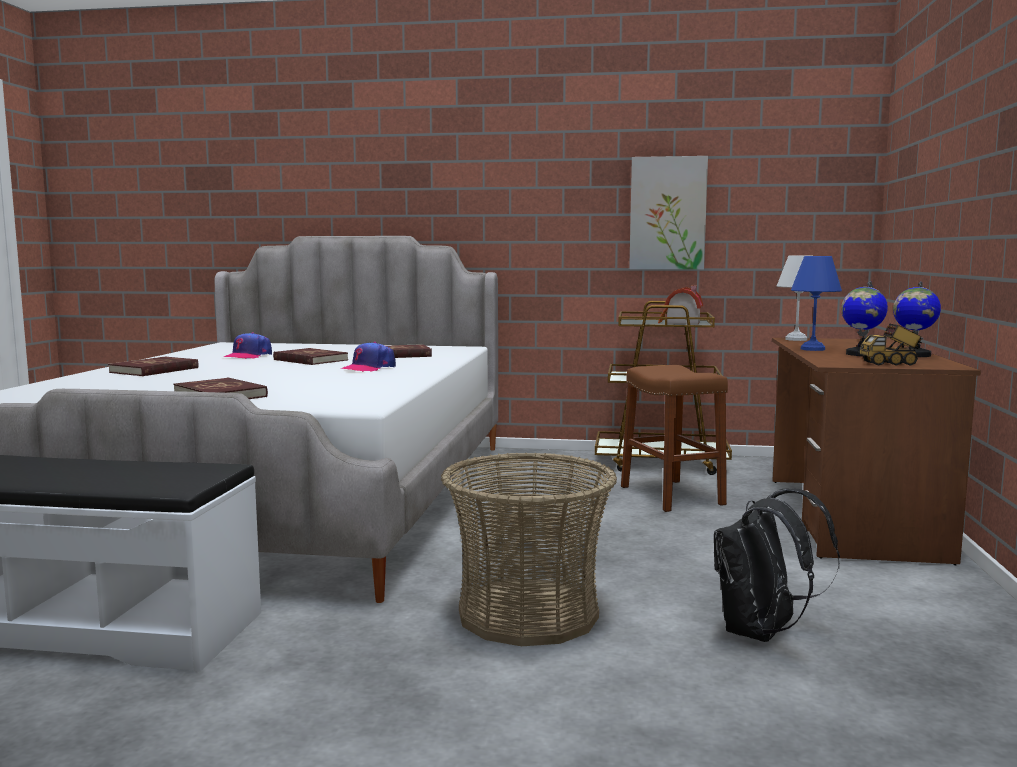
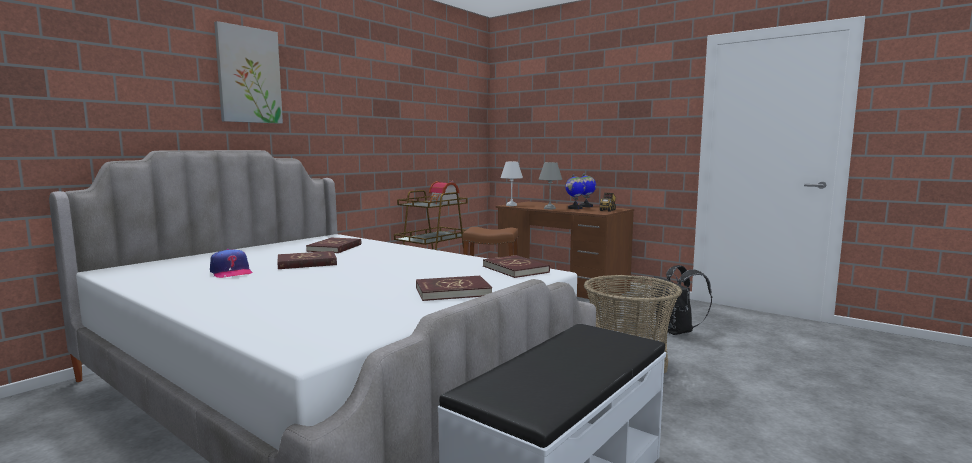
camera: 60 degrees left, 0 degrees up
(154, 370) = (252, 299): red book -> red book (515, 269)
(369, 368) = (387, 258): cap -> none
(667, 213) = (412, 136): picture -> picture (249, 75)
(814, 349) = (550, 208): blue table lamp -> grey table lamp

